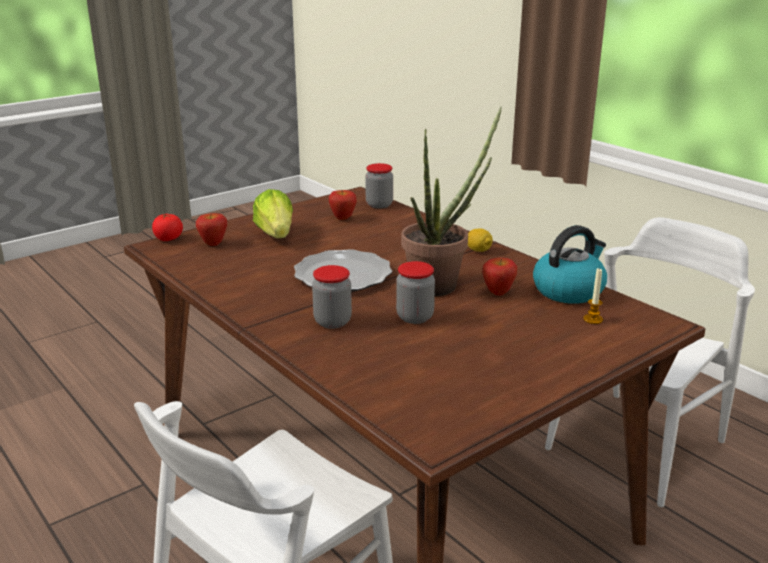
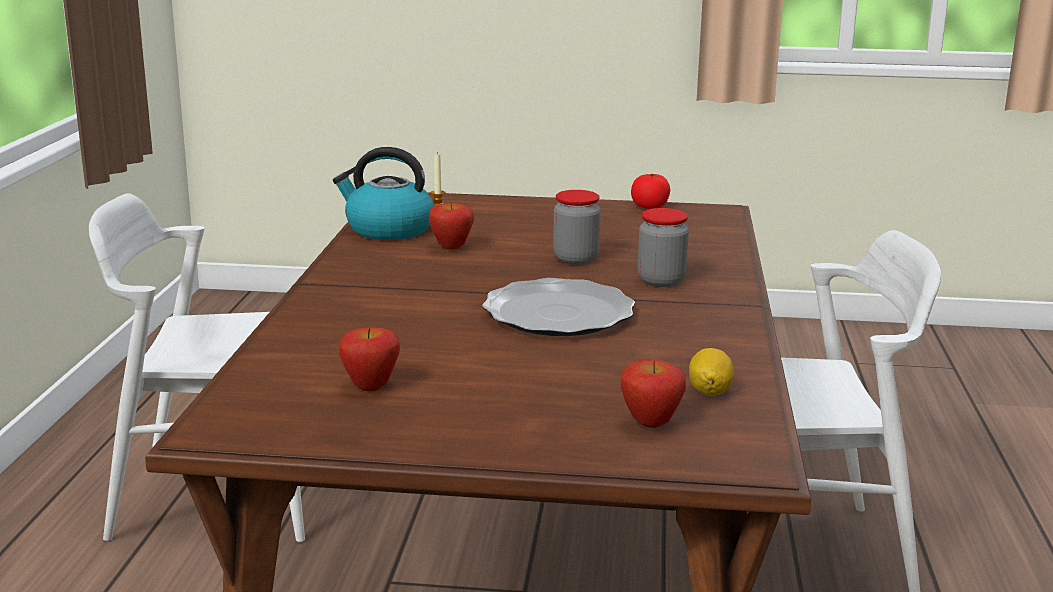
camera: 135 degrees left, 5 degrees down
(168, 239) = (714, 468): tomato -> tomato (650, 207)
(276, 235) = (526, 401): lettuce -> none
(379, 205) = (254, 389): jar -> none
(441, 283) = (478, 271): potted plant -> none
(478, 250) = (345, 282): lemon -> lemon (710, 392)

